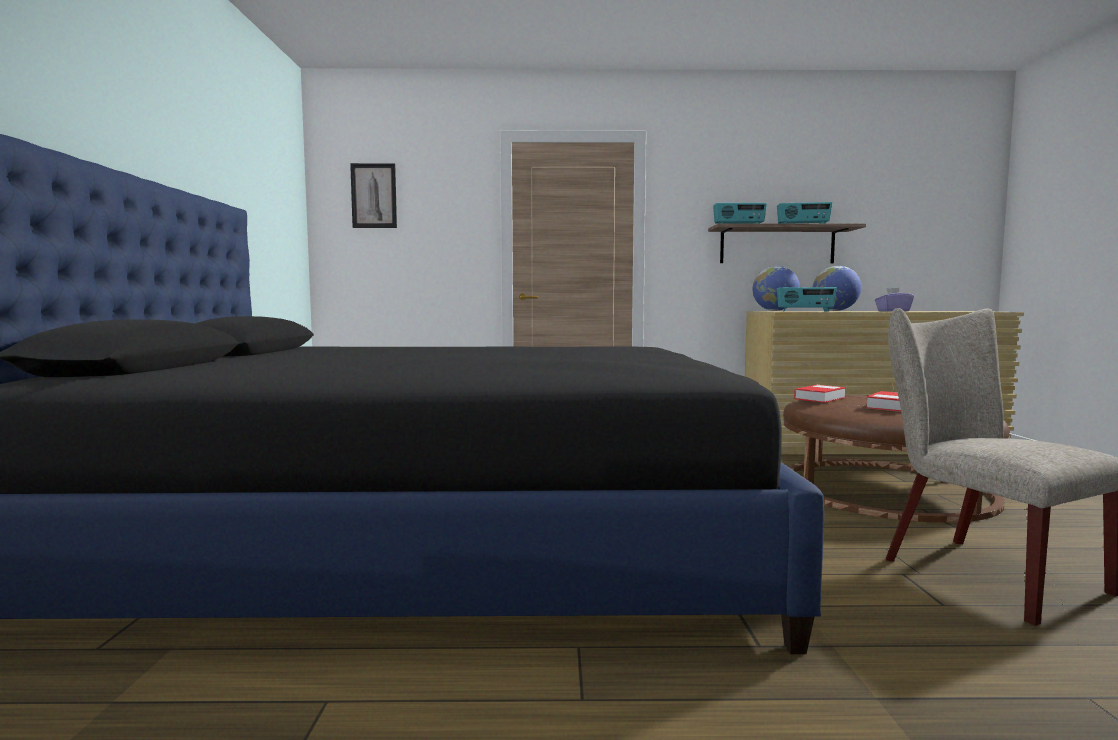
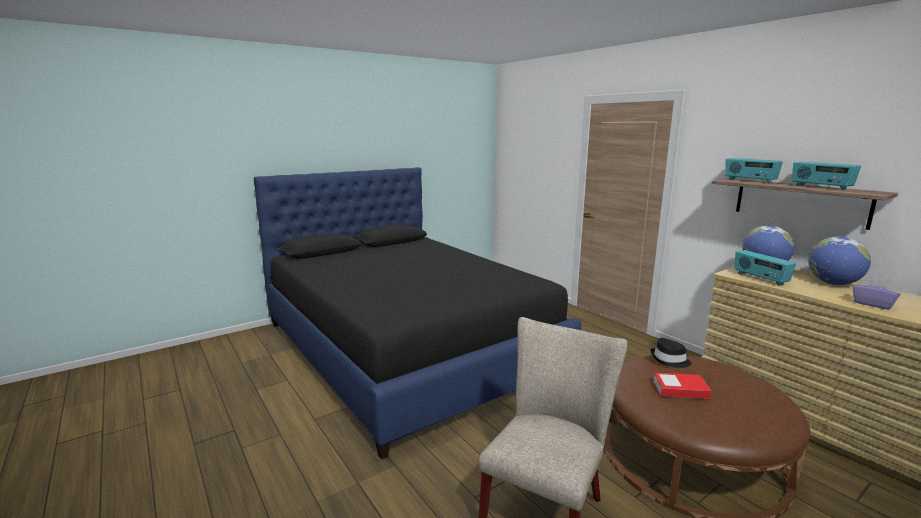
camera: 55 degrees right, 10 degrees up
(374, 196) = (521, 140): picture -> none
(820, 398) = (669, 360): book -> black hat

